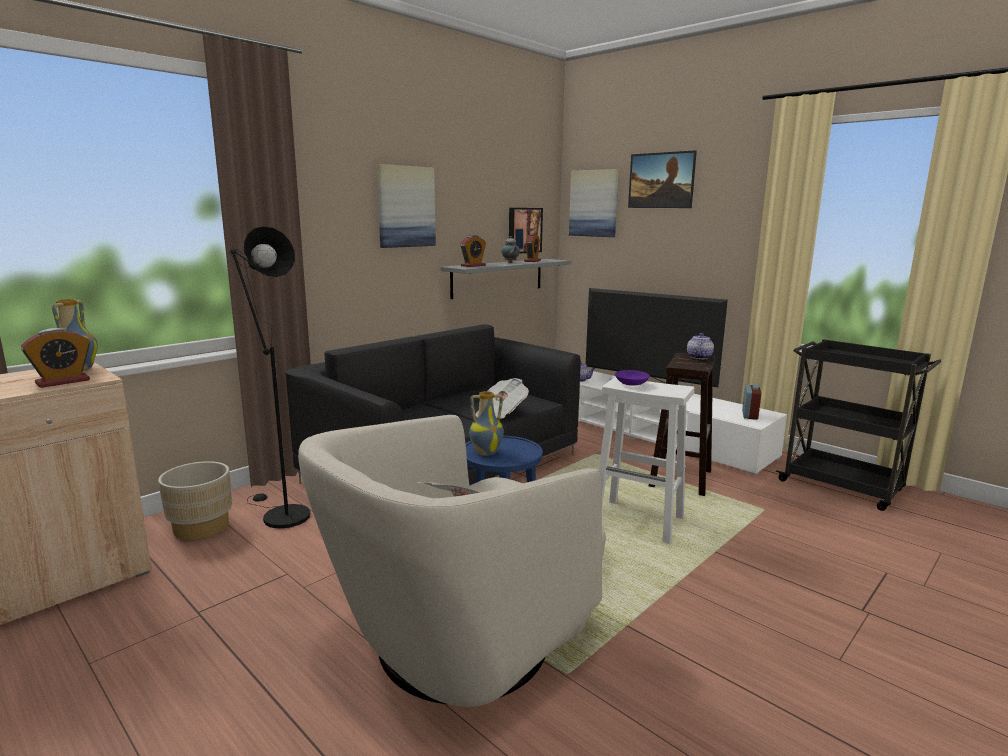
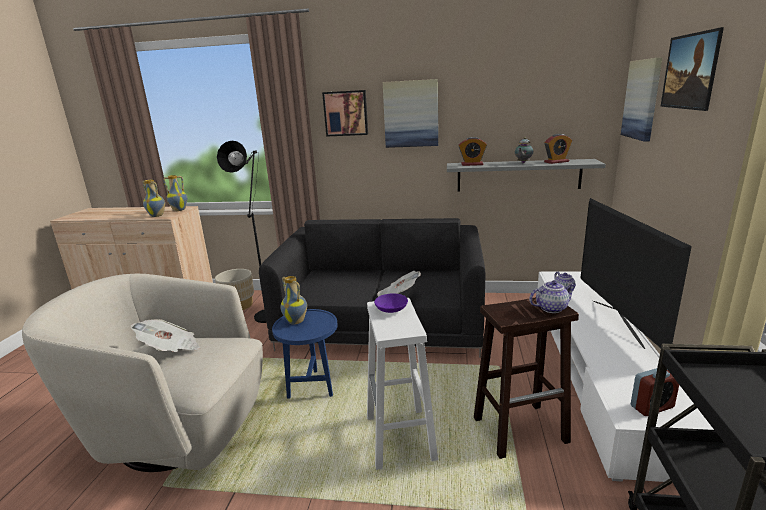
camera: 55 degrees right, 5 degrees up
(63, 381) = (157, 215): alarm clock -> vase
(523, 230) = (559, 129): picture -> picture (346, 113)

